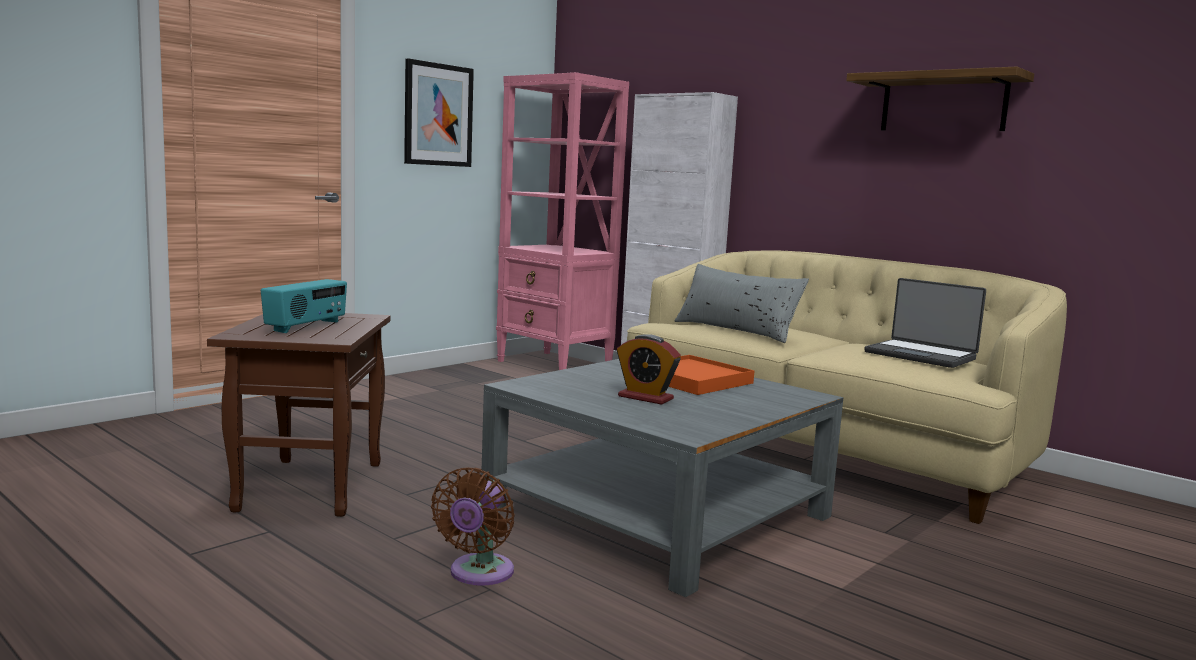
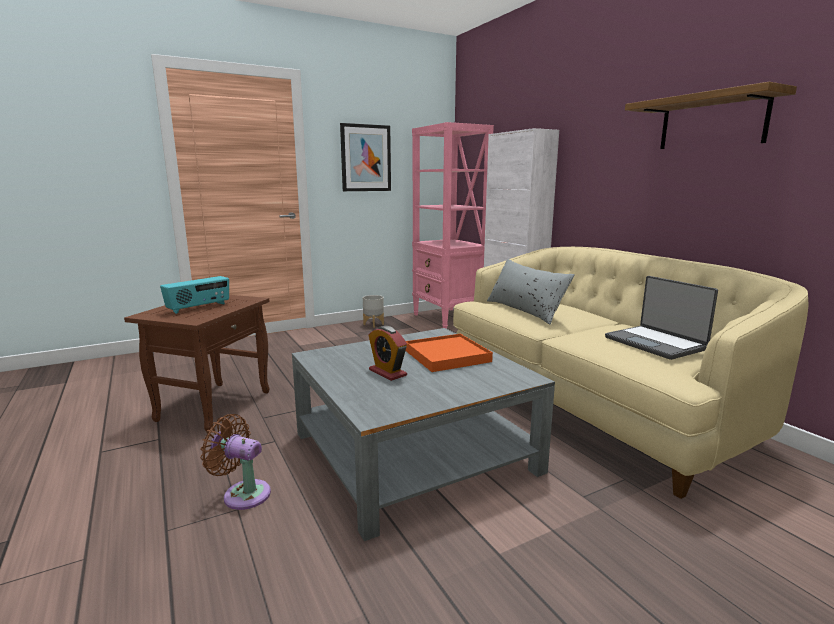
camera: 20 degrees right, 5 degrees up
(448, 375) = (373, 324): none -> grey planter
(478, 574) = (243, 493): brown fan -> brown fan turned 75 degrees clockwise

